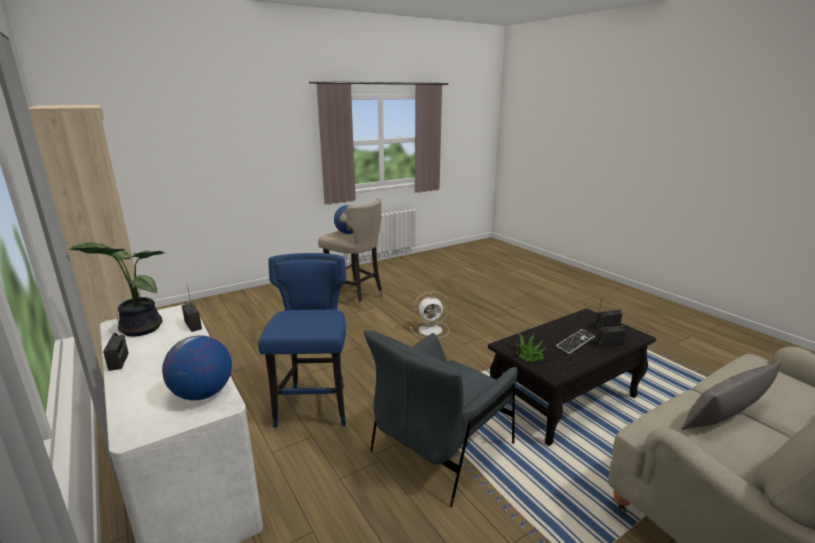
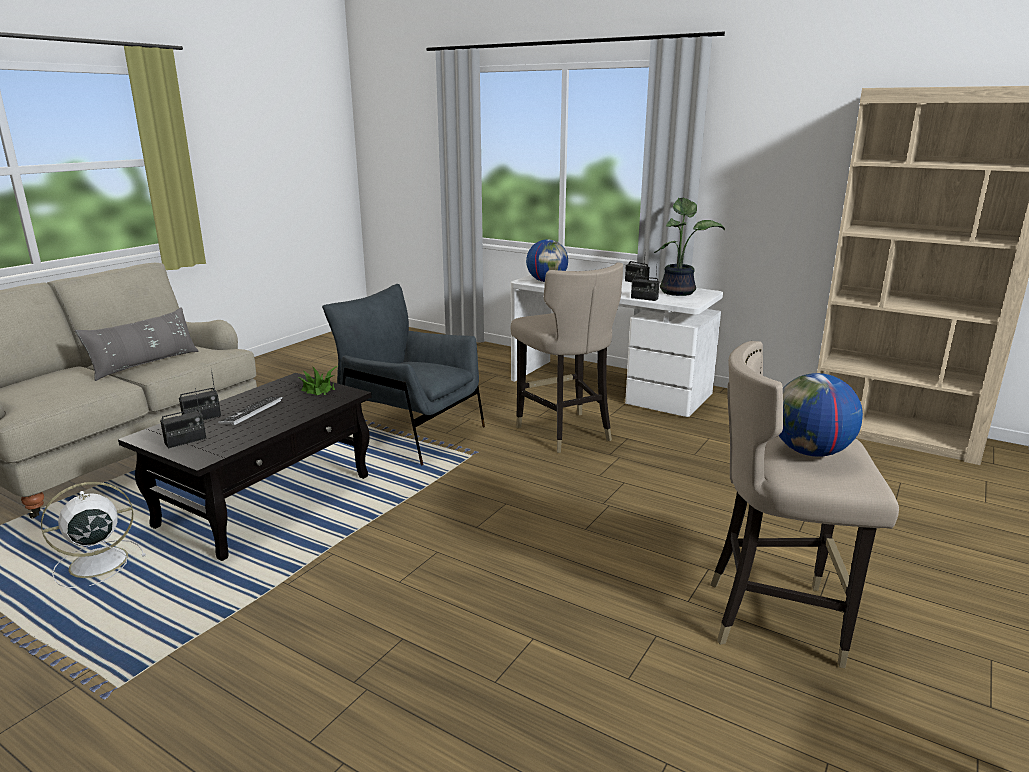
camera: 155 degrees right, 0 degrees up
(314, 408) = (564, 432): blue stool -> beige stool
(431, 330) = (514, 567): white fan -> white fan (96, 563)
(441, 448) = (410, 432): grey armchair -> grey armchair turned 75 degrees counterclockwise

